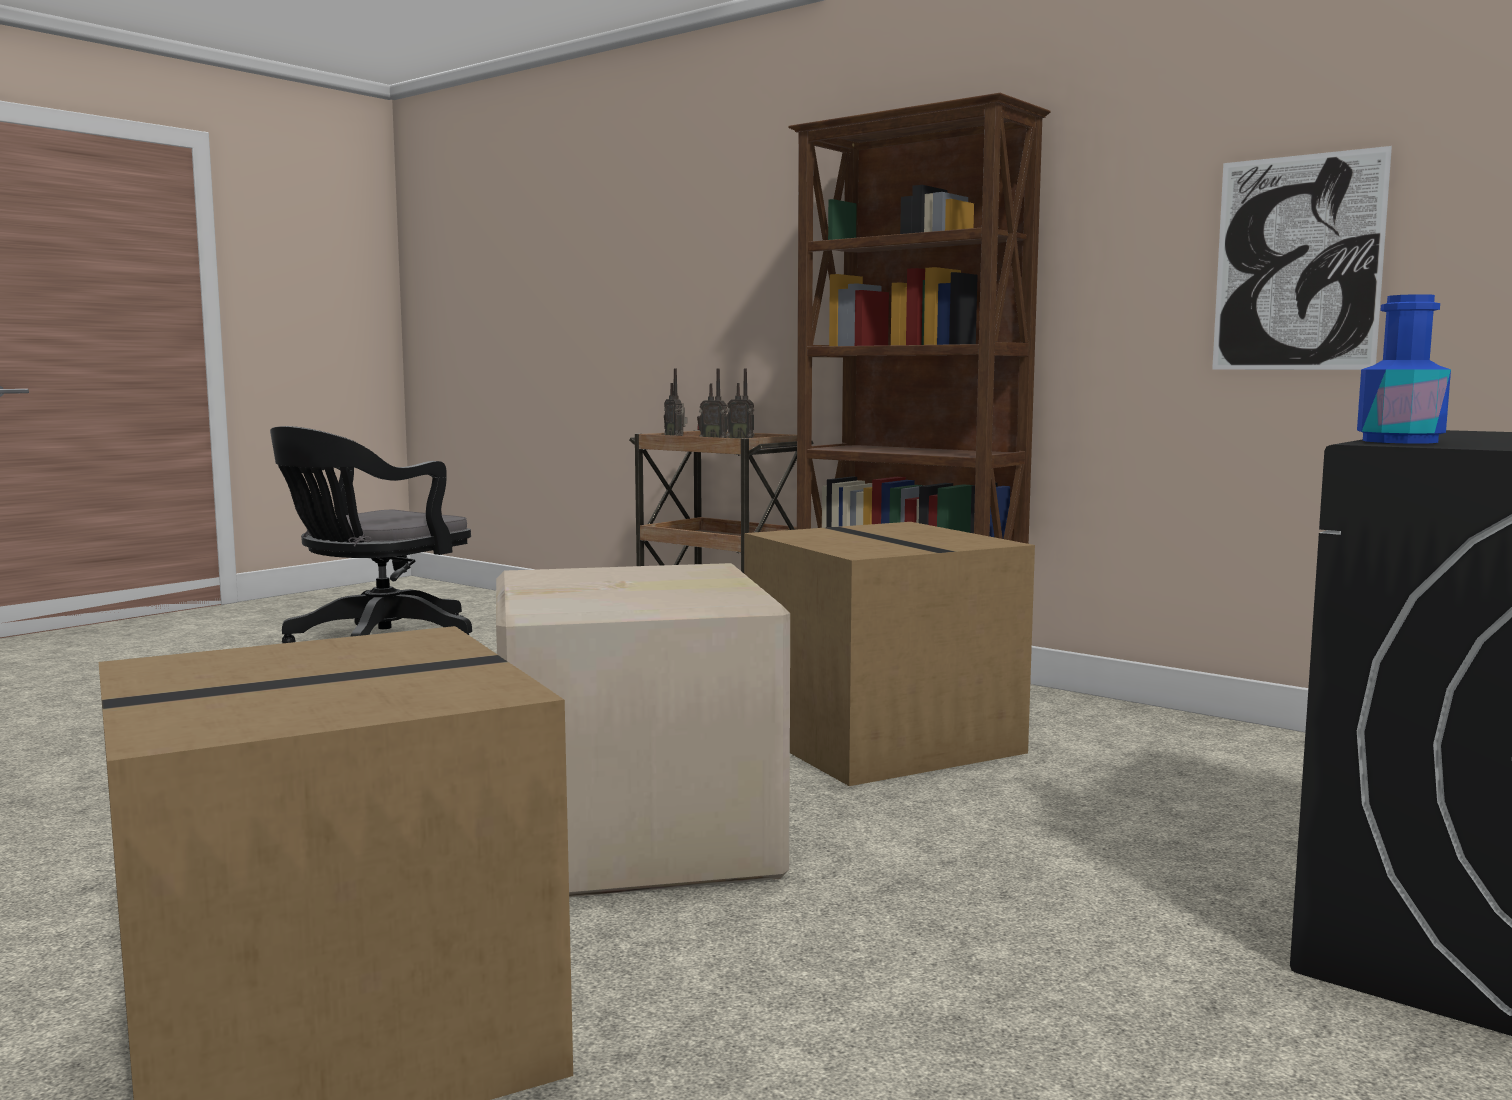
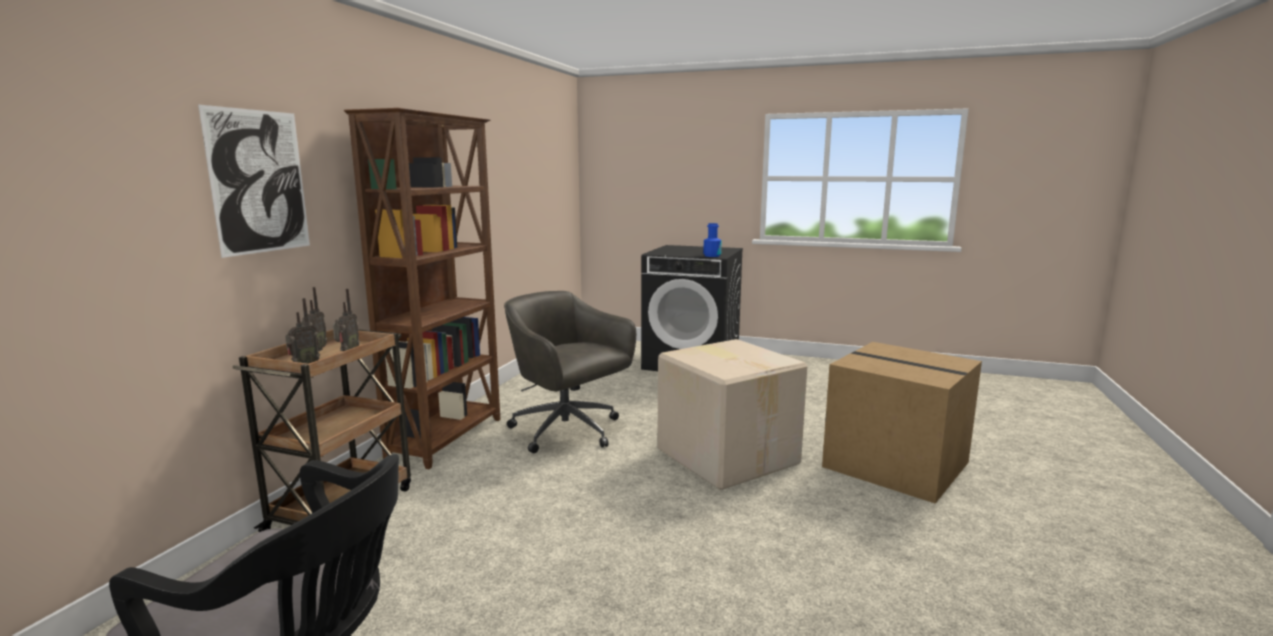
camera: 110 degrees left, 5 degrees up
(886, 740) = (568, 431): cardboard box -> grey office chair
(1297, 263) = (505, 200): picture -> picture (259, 182)

